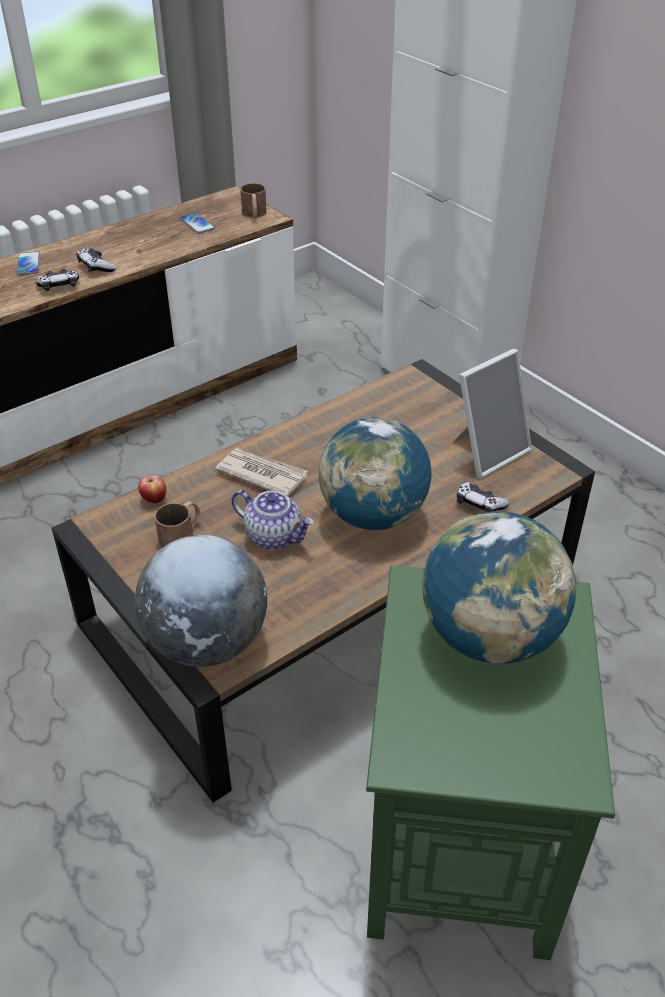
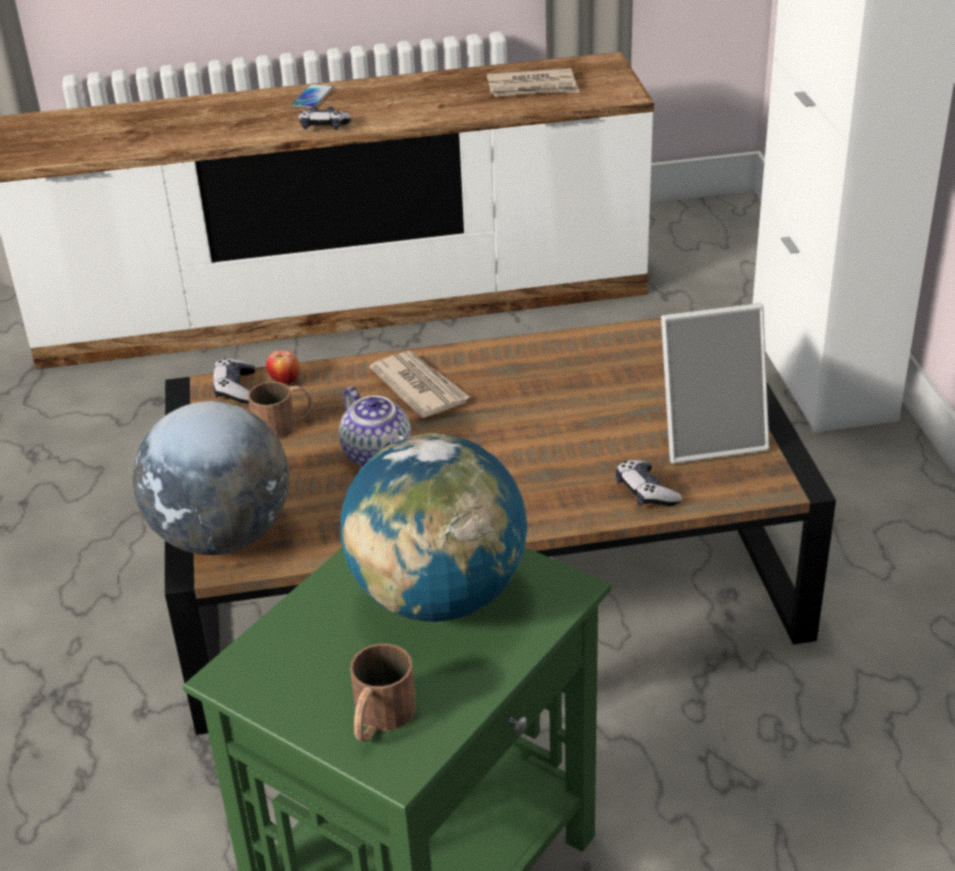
camera: 30 degrees right, 5 degrees down
(96, 267) = (380, 114): game controller -> game controller (235, 389)
(197, 224) = (533, 88): phone -> newspaper
(254, 215) = (610, 89): brown mug -> brown mug (379, 719)
(373, 515) = (506, 466): globe -> none

